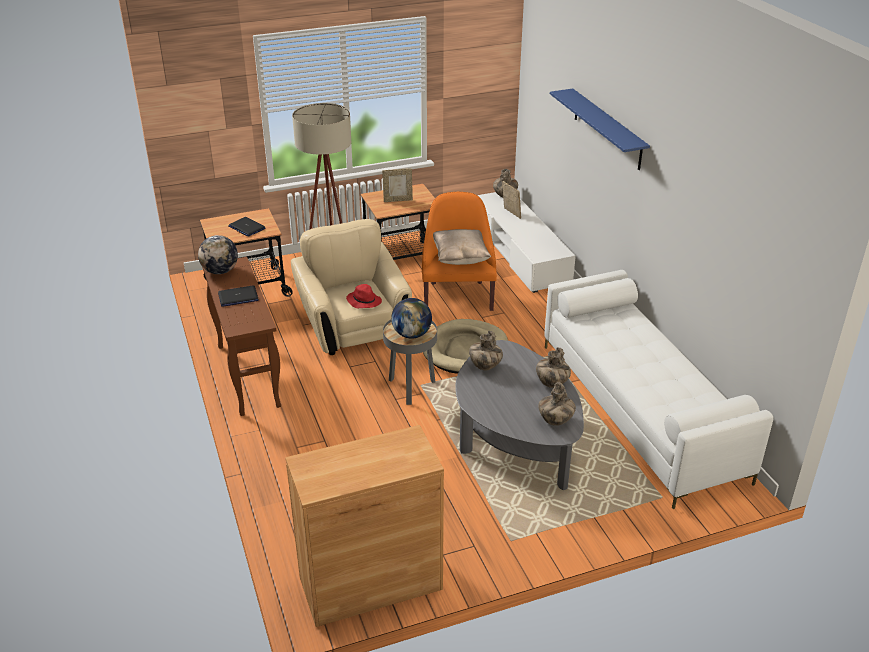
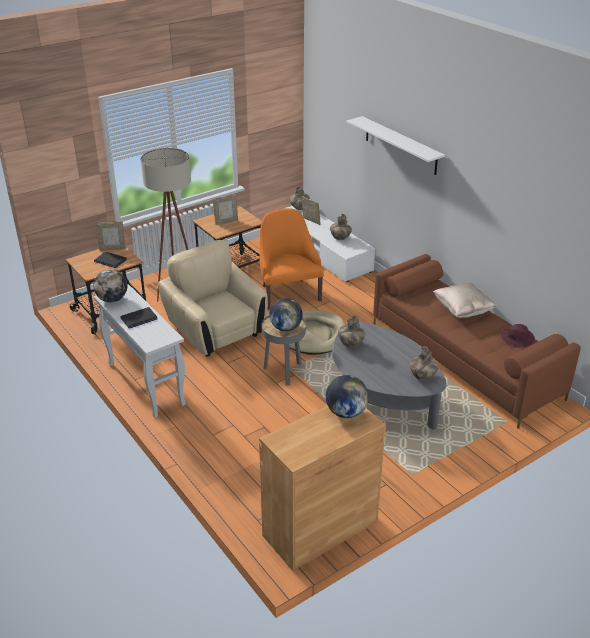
camera: 15 degrees left, 0 degrees up
(247, 375) = (145, 383): brown console table -> white console table
(256, 214) = (112, 248): none -> picture frame
(363, 301) = (228, 308): red hat -> none
(403, 445) = (346, 412): none -> globe
(460, 258) = (292, 262): beige pillow -> beige pillow (462, 310)
(551, 383) = (407, 349): vase -> vase (340, 238)
(607, 129) = (400, 145): blue shelf -> white shelf
(641, 410) = (465, 360): white sofa -> brown sofa
(701, 394) = (518, 339): none -> purple hat

